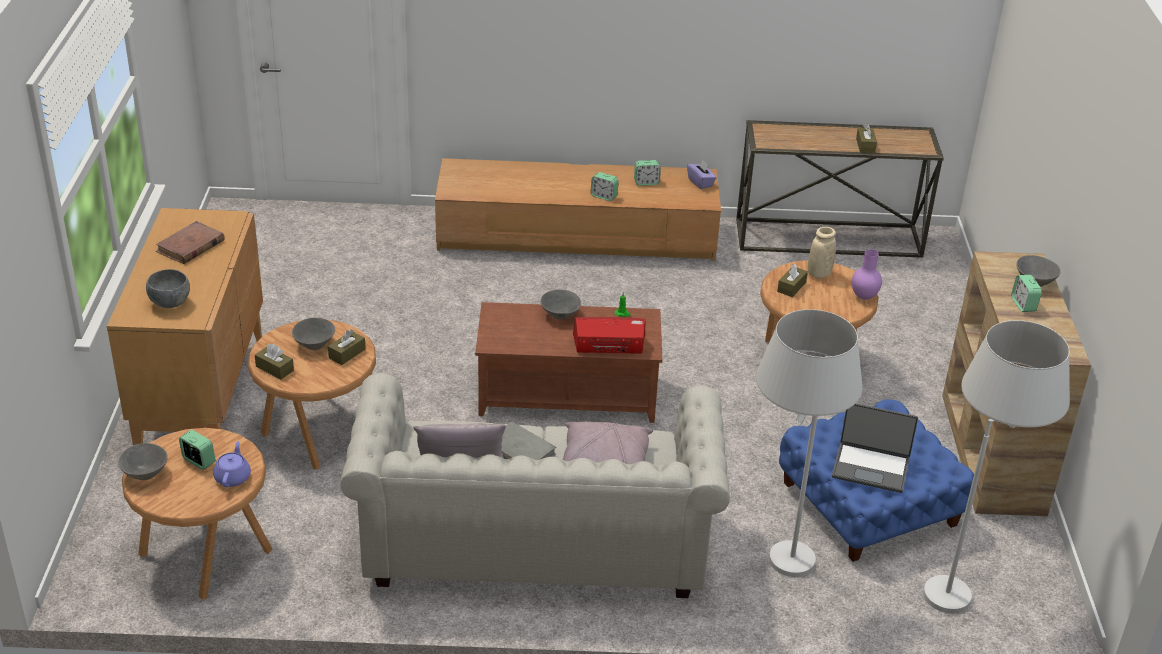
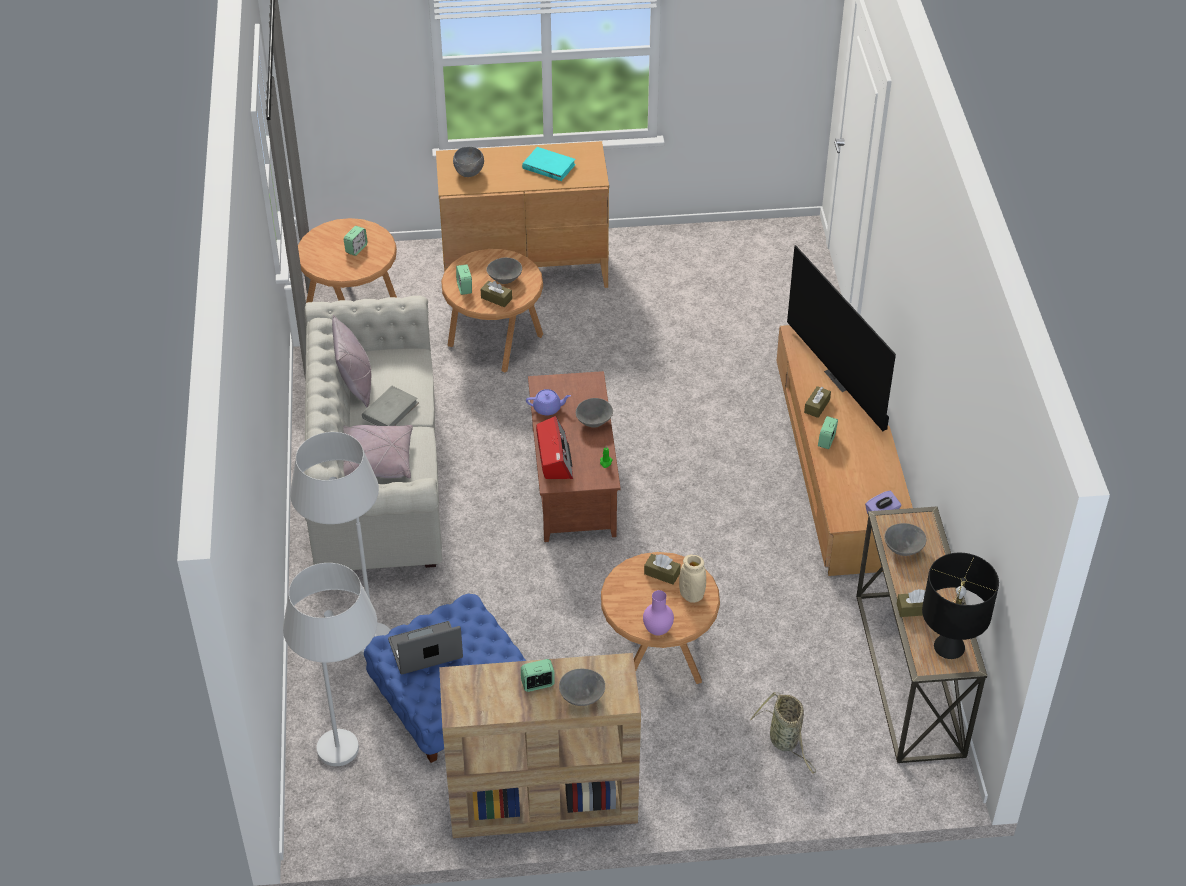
camera: 85 degrees right, 10 degrees up
(145, 473) = (341, 228): grey bowl -> grey bowl (903, 549)
(190, 246) = (548, 166): brown book -> turquoise book
(233, 477) = (340, 268): purple teapot -> purple teapot (548, 408)
(274, 368) = (470, 264): brown tissue box -> brown tissue box (817, 406)
(521, 177) = (842, 378): none -> television
(646, 182) = (866, 471): alarm clock -> alarm clock (464, 288)
(871, 467) = (426, 651): laptop -> laptop turned 60 degrees clockwise
(906, 308) = (785, 741): none -> basket
(907, 138) = (948, 649): none -> black table lamp

